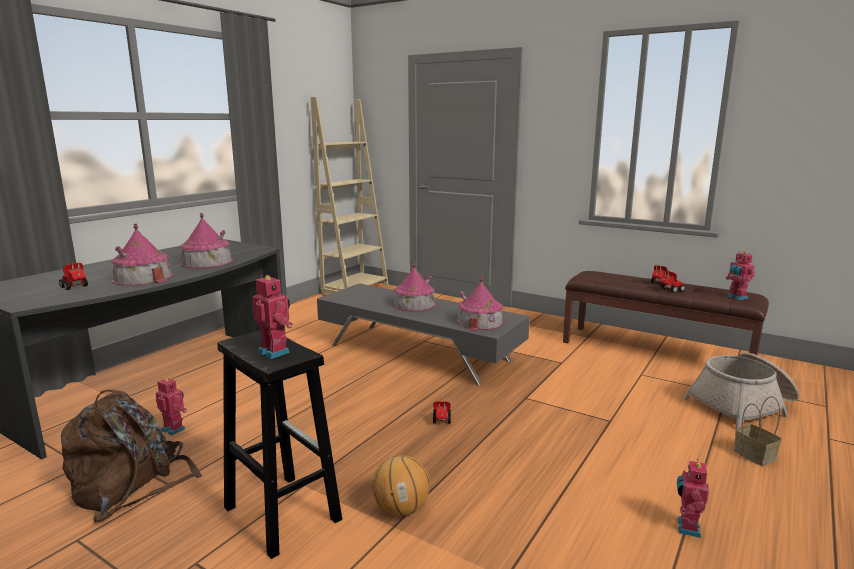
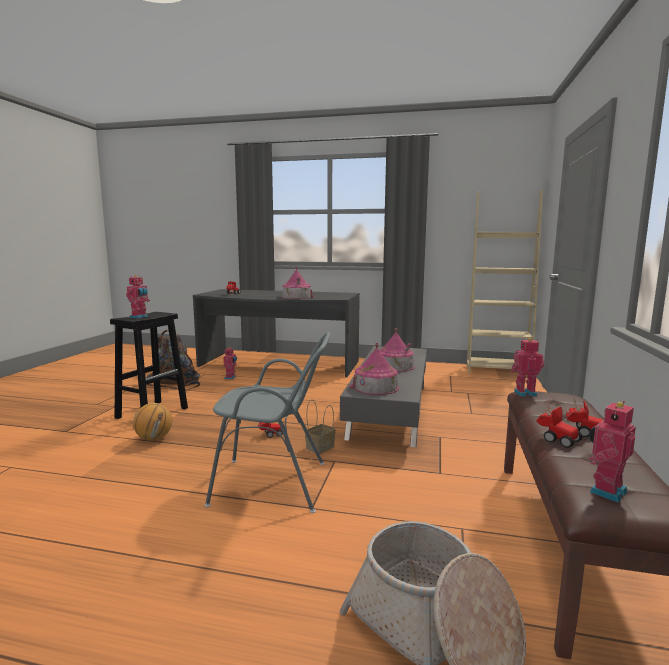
camera: 70 degrees right, 5 degrees down
(143, 277) = (255, 296): toy house -> none
(563, 432) = (275, 483): none -> grey chair
(686, 527) = (119, 553): toy robot -> toy robot (524, 393)
(753, 455) = (271, 621): basket -> basket (320, 447)

